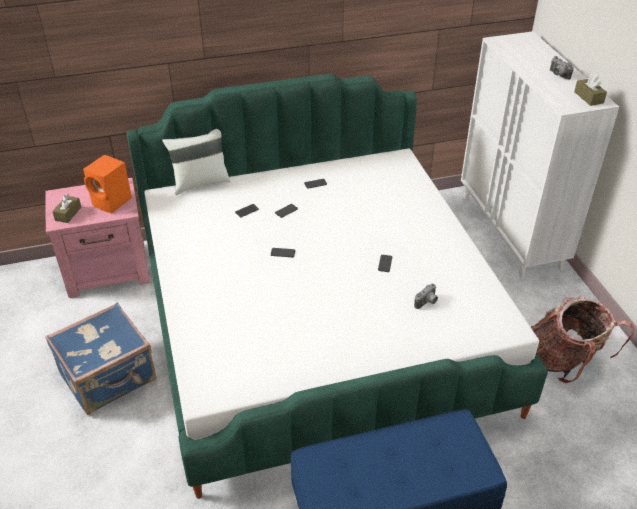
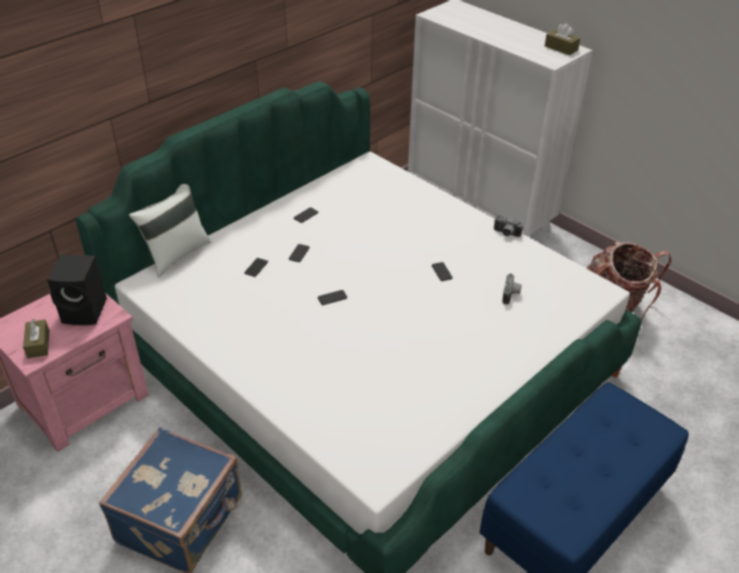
camera: 30 degrees left, 0 degrees up
(112, 202) = (86, 311): orange speaker -> black speaker
(557, 75) = (516, 34): camera -> camera (506, 234)

